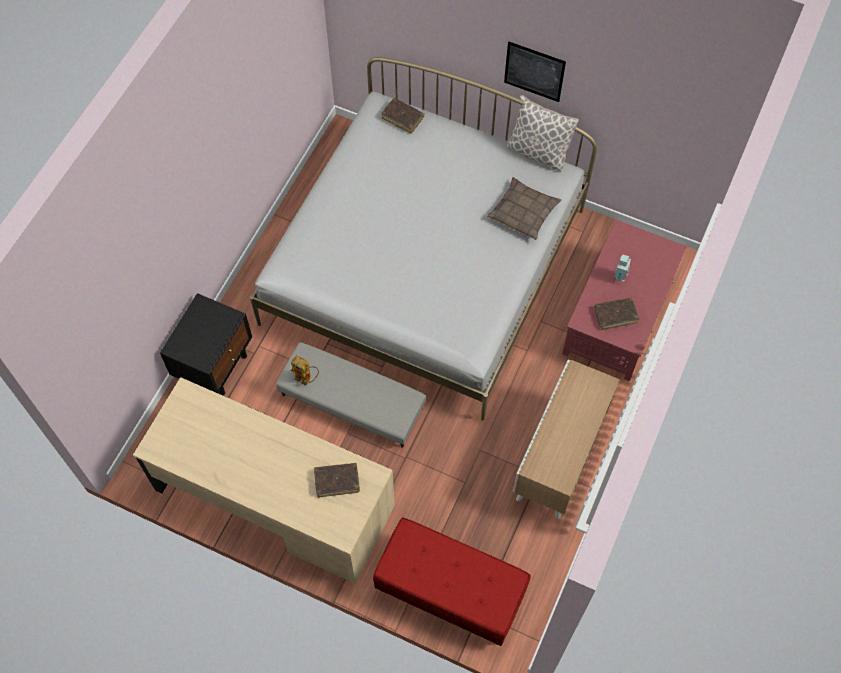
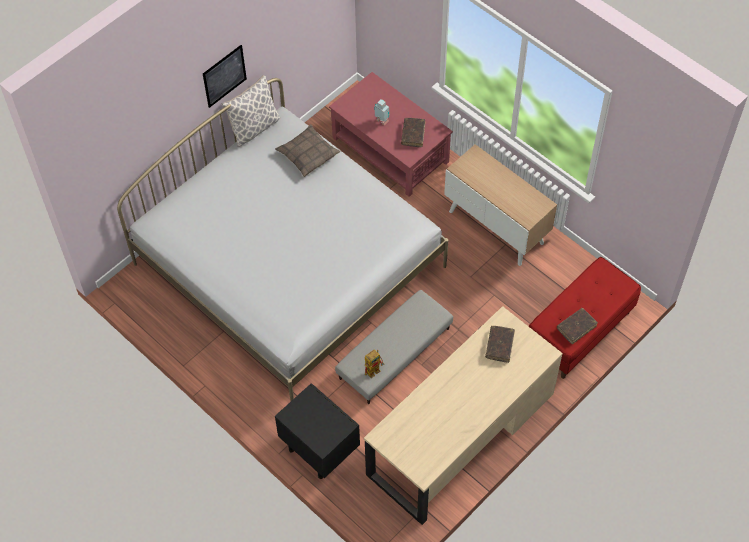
camera: 70 degrees left, 5 degrees down
(402, 118) = (175, 209): brown book -> brown book (576, 327)

